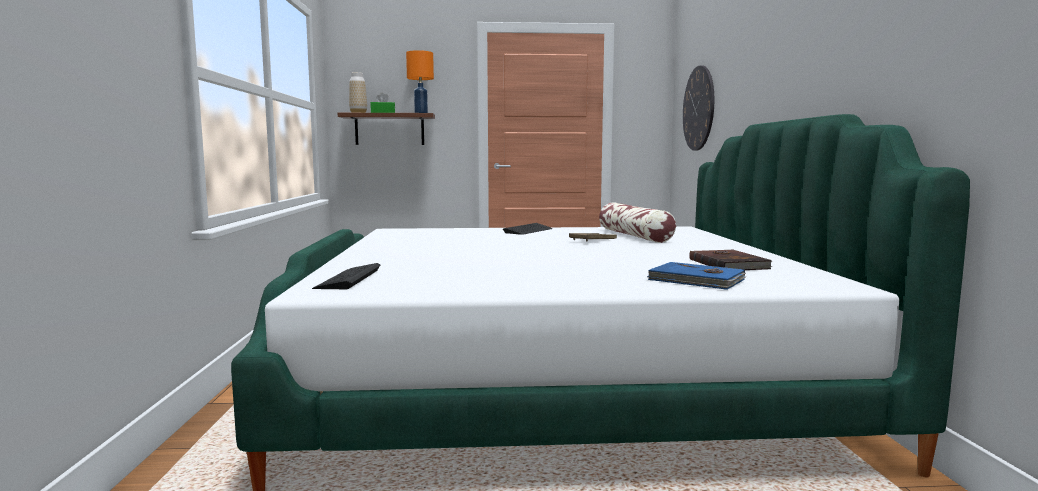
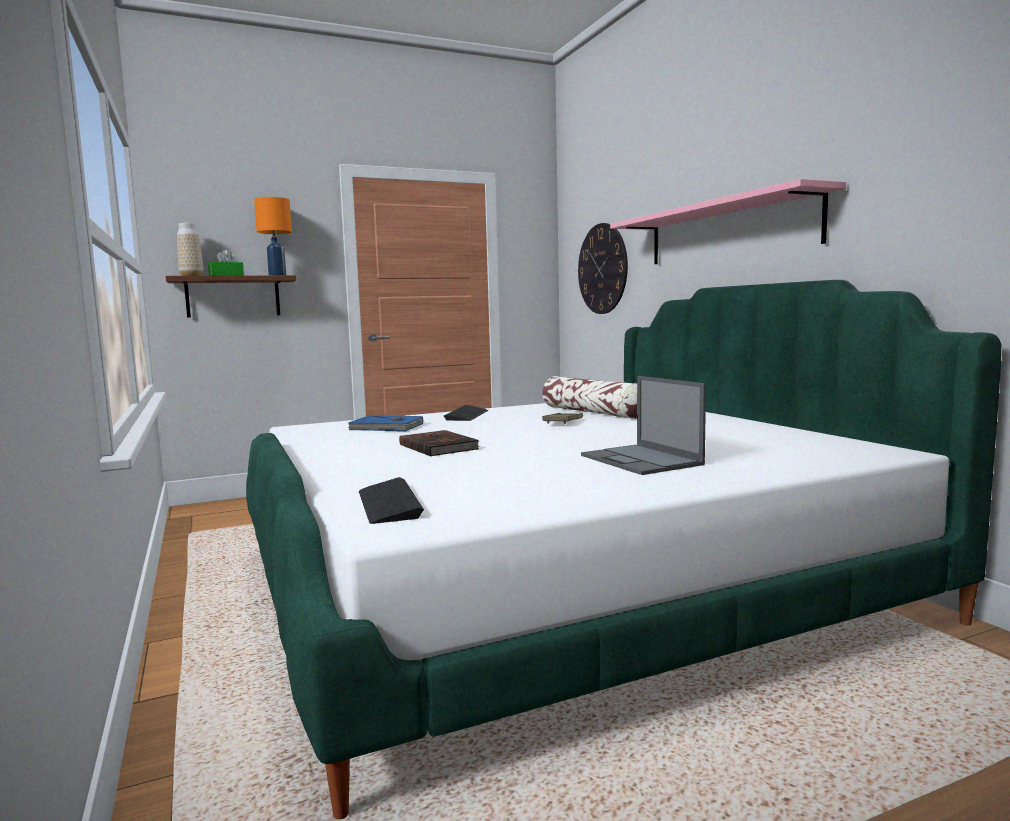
camera: 20 degrees left, 0 degrees up
(592, 271) = (642, 460): none -> laptop
(696, 280) = (761, 460): blue book -> blue book (386, 427)
(729, 264) = (749, 437): brown book -> brown book (439, 446)
(780, 69) = (727, 231): none -> pink shelf

